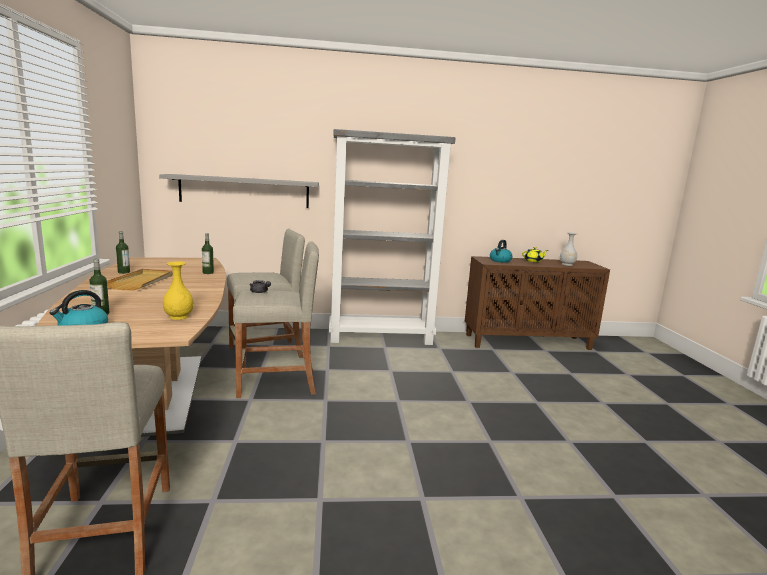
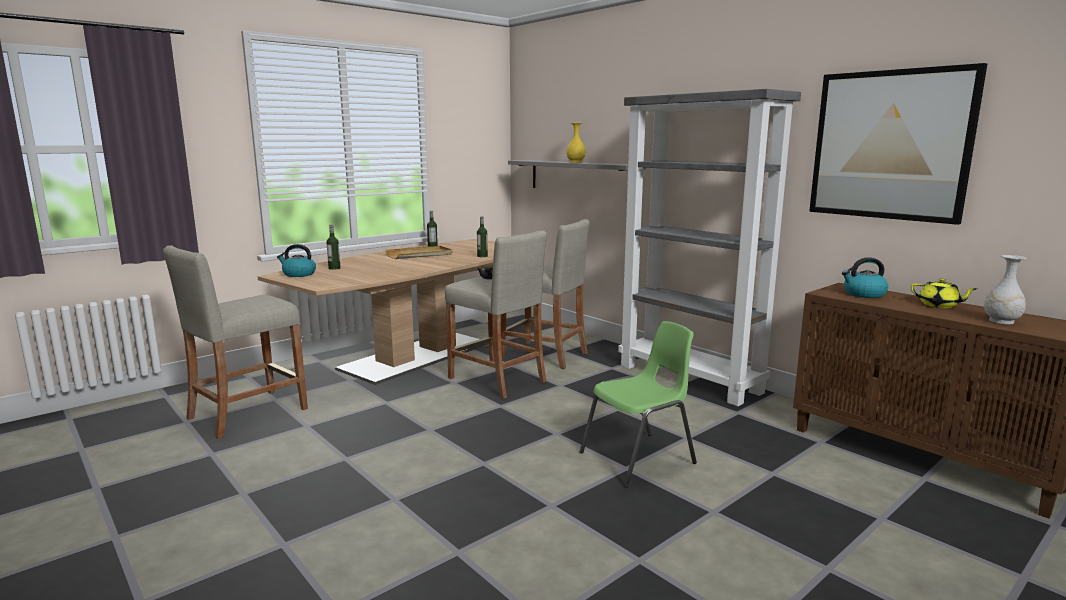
camera: 55 degrees right, 0 degrees up
(179, 317) = (359, 278): yellow vase -> yellow vase (576, 162)
(461, 393) = (639, 458): none -> green chair
(495, 175) = (890, 145): none -> picture

